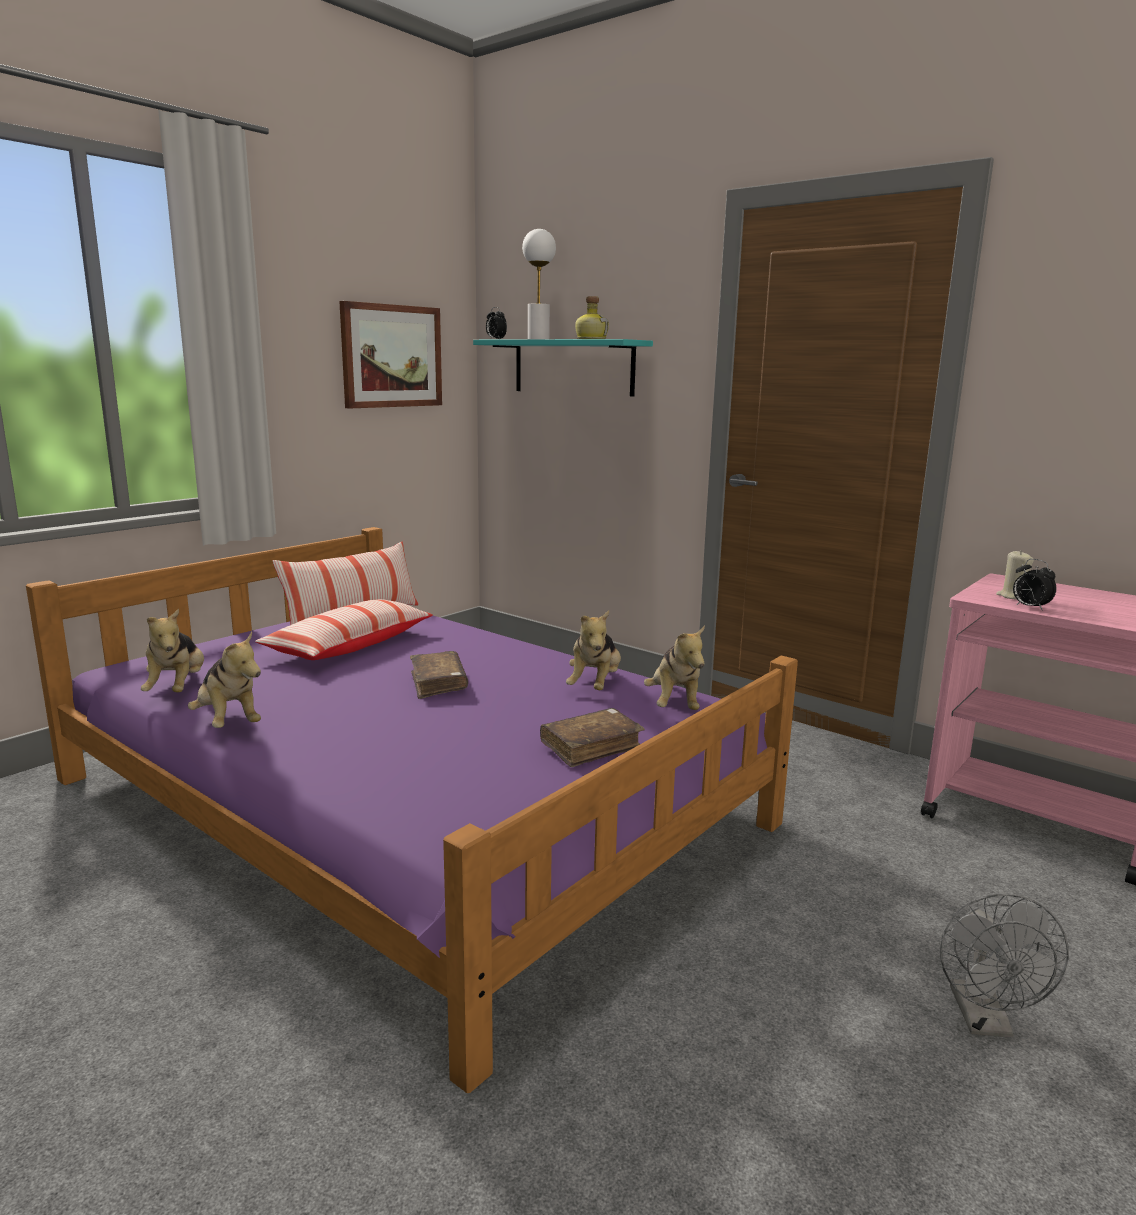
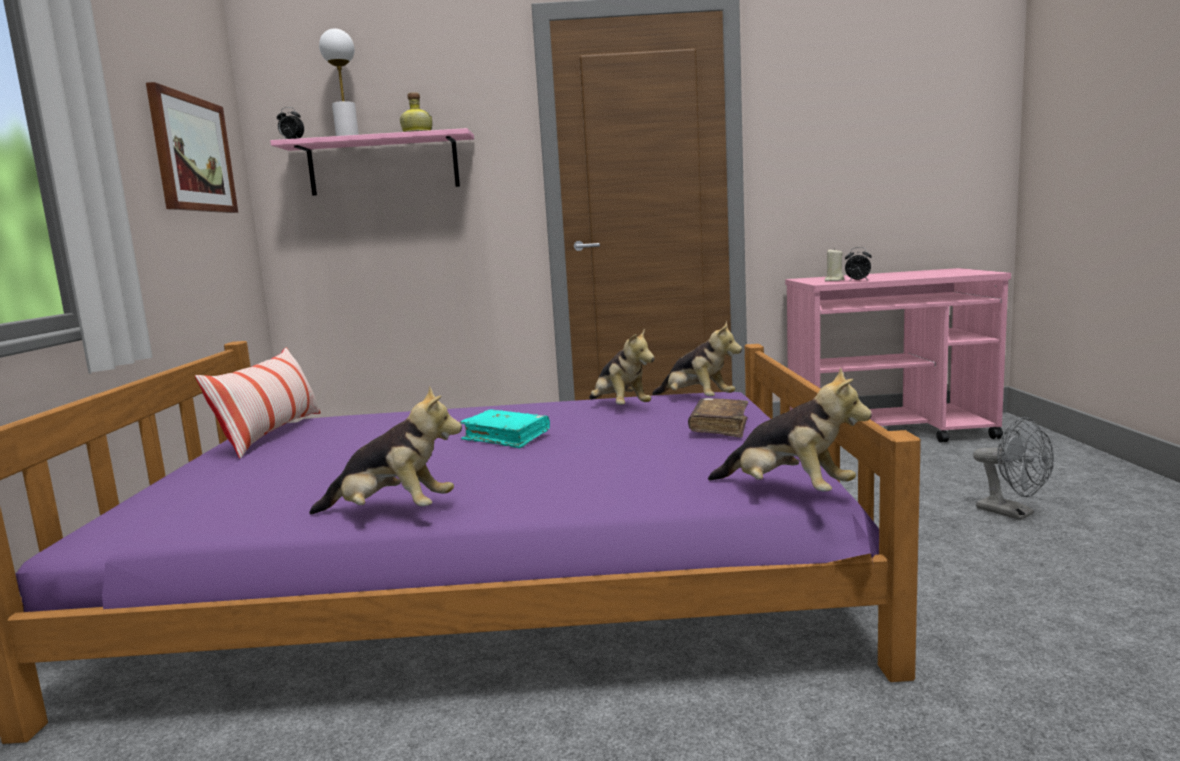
camera: 40 degrees left, 5 degrees down
(177, 689) = (245, 518): plush toy -> plush toy (787, 492)
(350, 646) = (343, 445): pillow -> none
(438, 683) = (506, 438): brown book -> turquoise book
(573, 367) = (383, 165): turquoise shelf -> pink shelf

